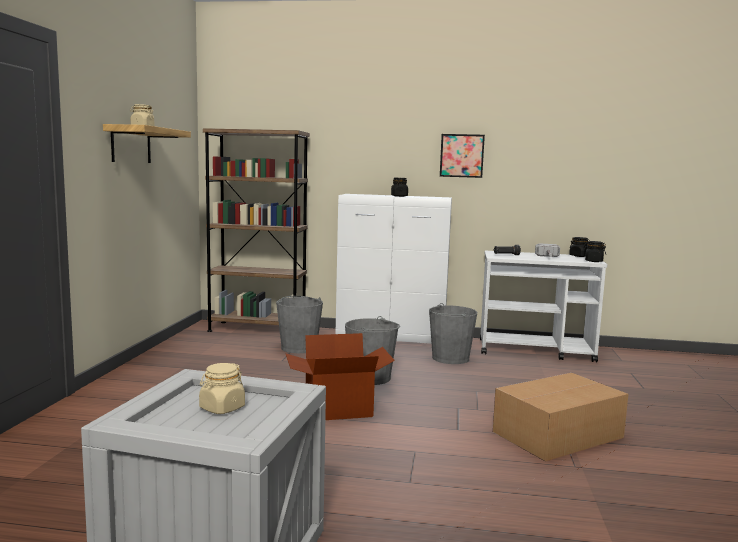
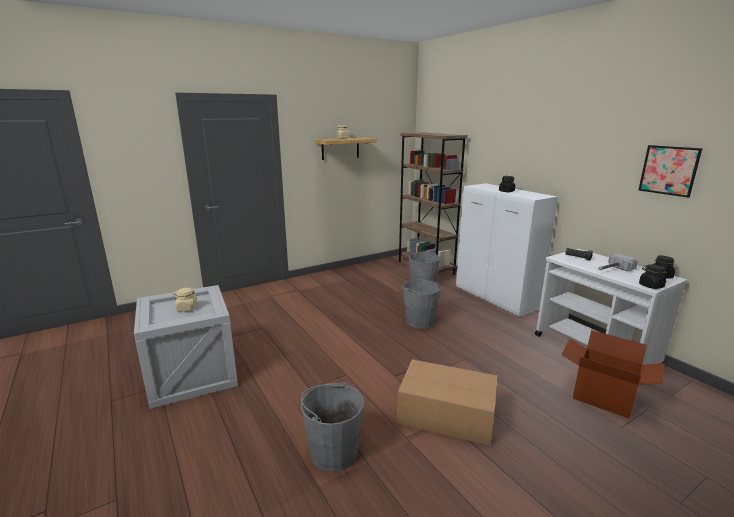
camera: 50 degrees right, 10 degrees up
(338, 410) = (362, 333): cardboard box -> cardboard box (603, 398)
(450, 358) = (503, 329): grey bucket -> grey bucket (333, 452)
(461, 155) = (571, 159): picture -> picture (668, 170)

